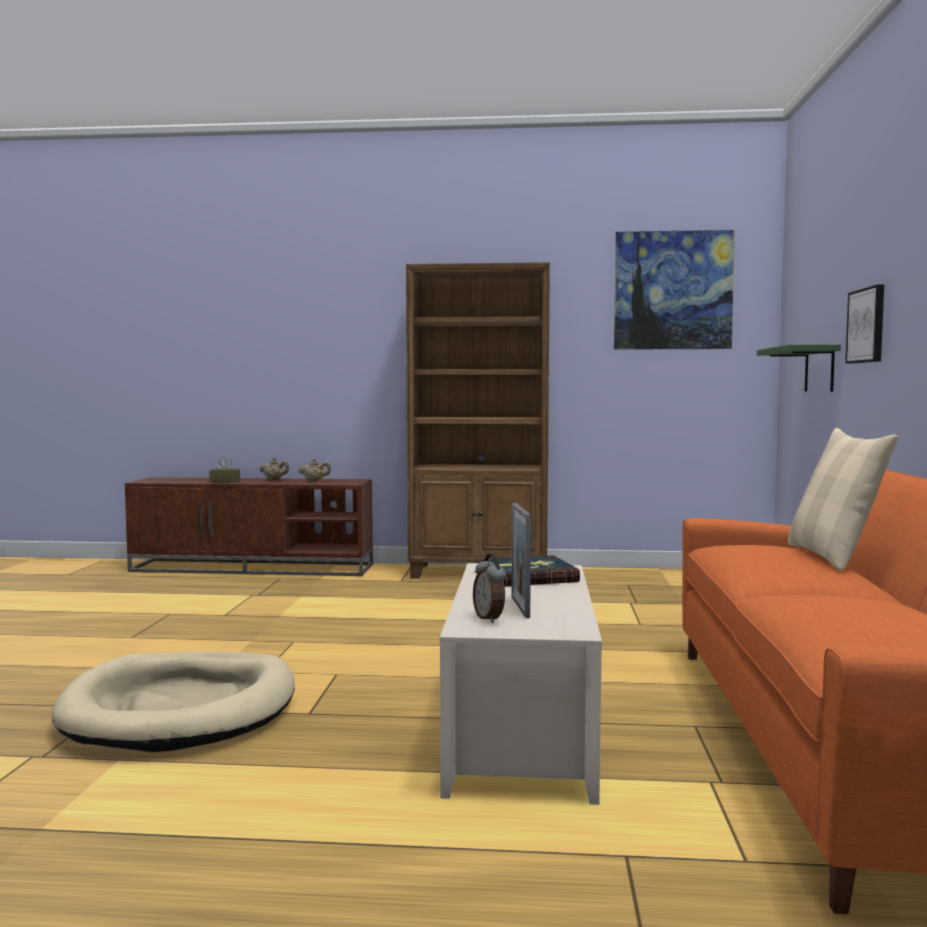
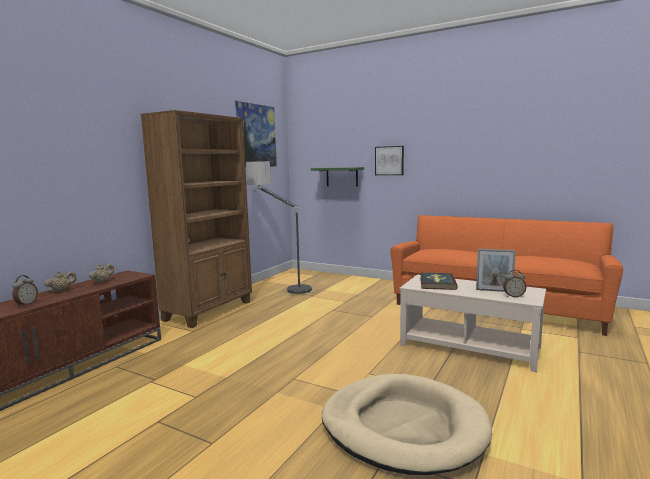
camera: 65 degrees left, 5 degrees up
(225, 481) = (26, 304): brown tissue box -> alarm clock
(633, 583) = (281, 289): none -> floor lamp
(833, 557) = (452, 248): beige pillow -> none

